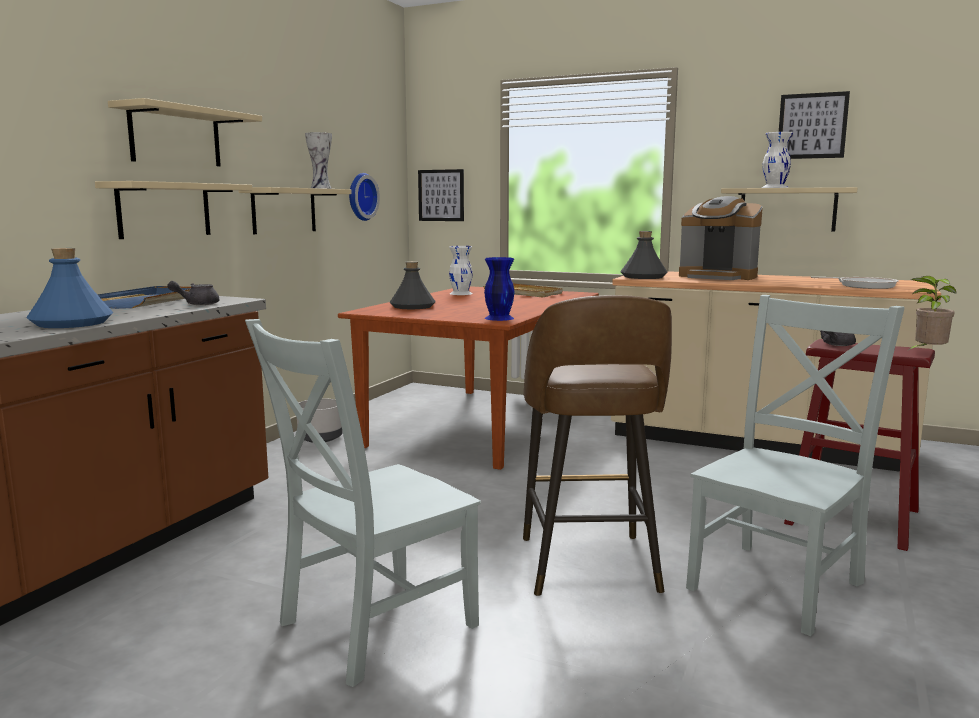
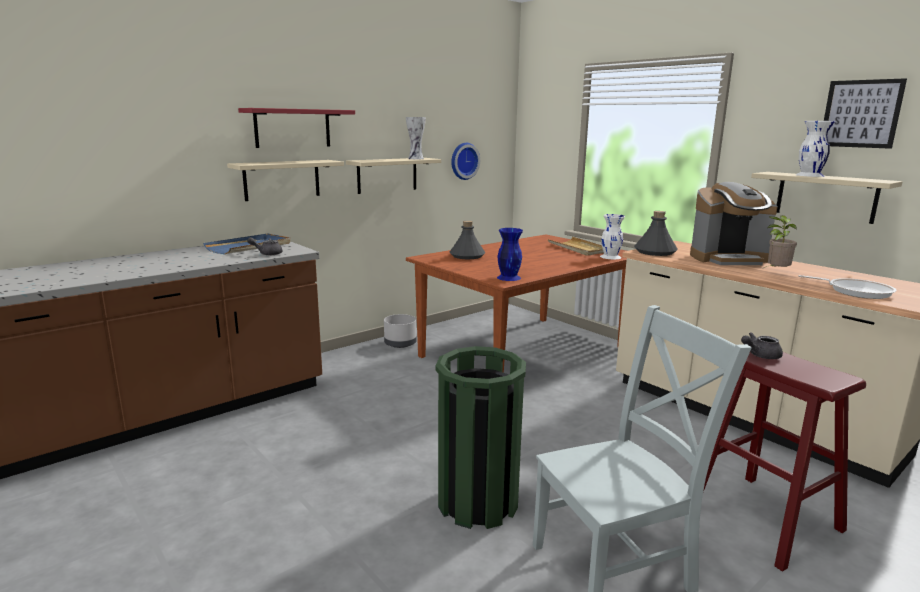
camera: 25 degrees right, 5 degrees up
(71, 323) = (166, 266): blue bottle -> none
(175, 137) = (292, 128): beige shelf -> red shelf
(370, 627) = (290, 507): grey chair -> none
(441, 195) = (537, 159): picture -> none
(461, 293) = (528, 244): white vase -> white vase (610, 257)
(589, 567) = (477, 502): brown stool -> green trash can
(718, 277) = (728, 259): coffee machine -> coffee machine turned 60 degrees counterclockwise
(927, 353) = (843, 385): potted plant -> potted plant (776, 272)

